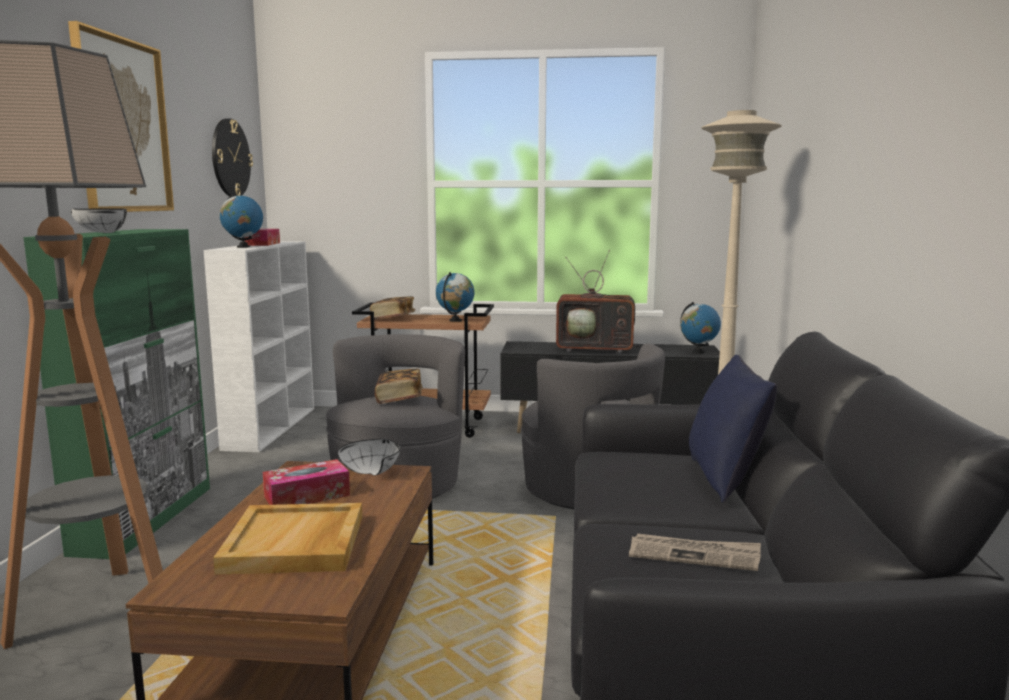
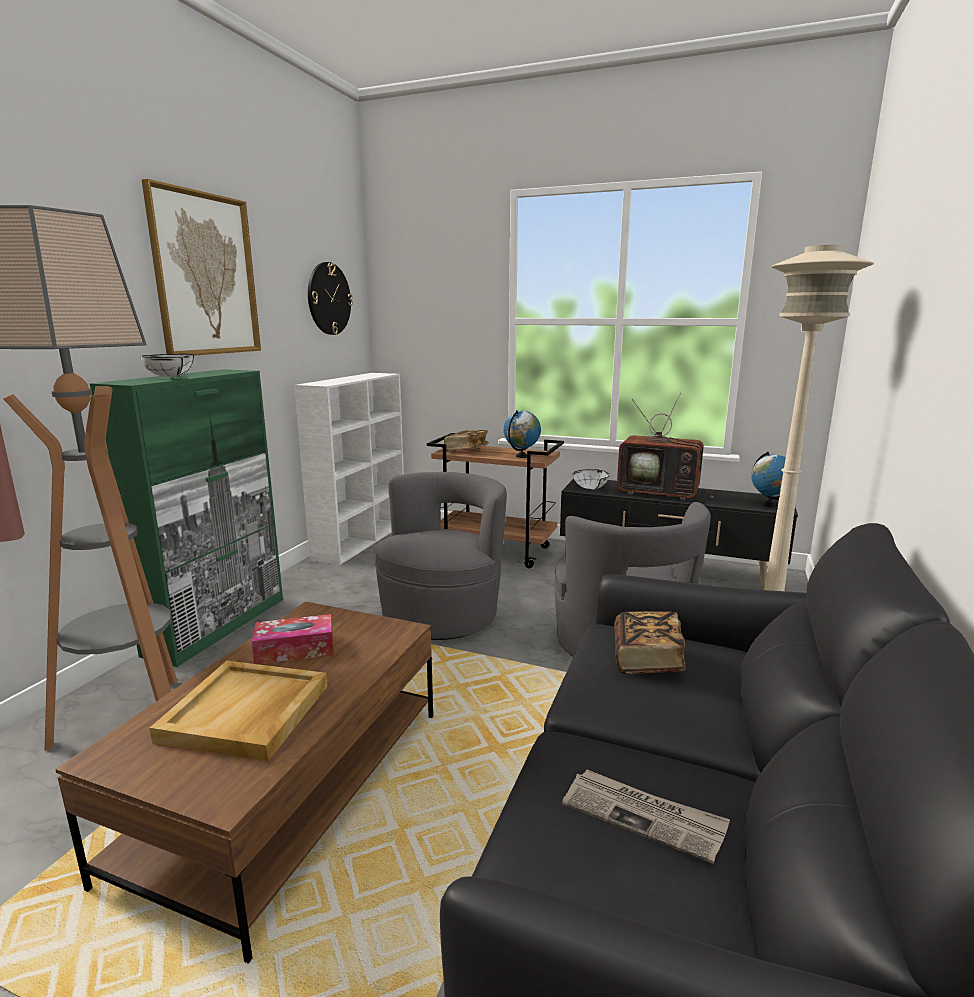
camera: 15 degrees right, 5 degrees up
(243, 247) = (332, 381): globe -> none
(262, 244) = (355, 377): tissue box -> none
(373, 471) = (372, 625): white bowl -> white bowl (592, 488)
(399, 399) = (442, 537): book -> book (647, 659)
(726, 480) = (736, 691): blue pillow -> none

